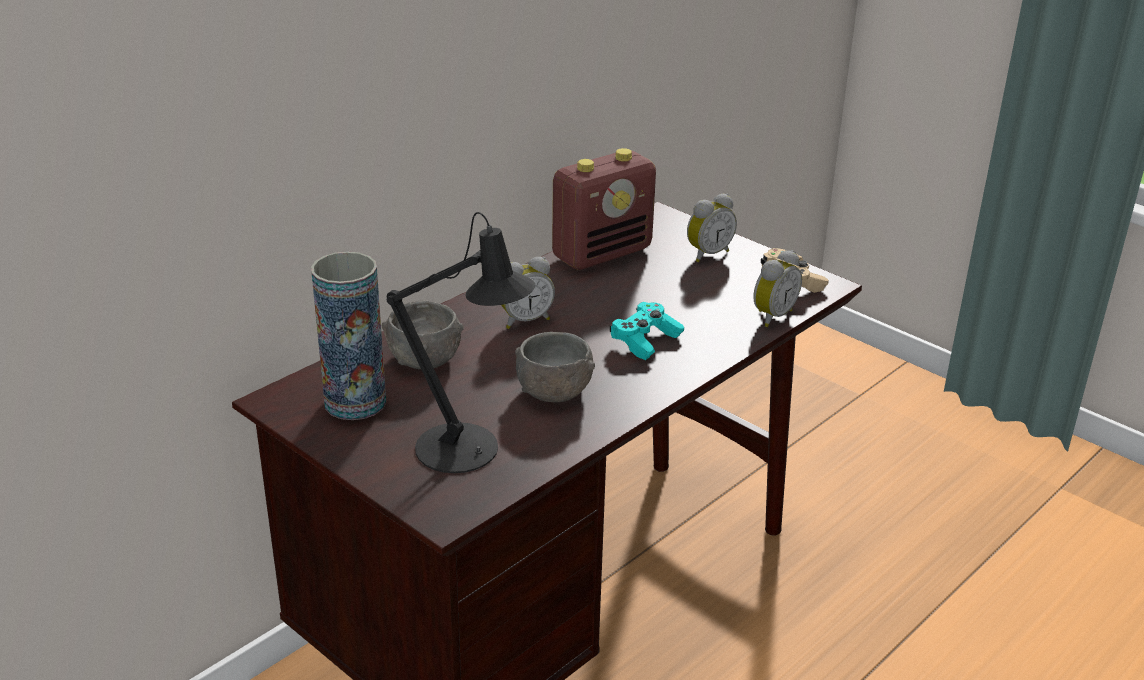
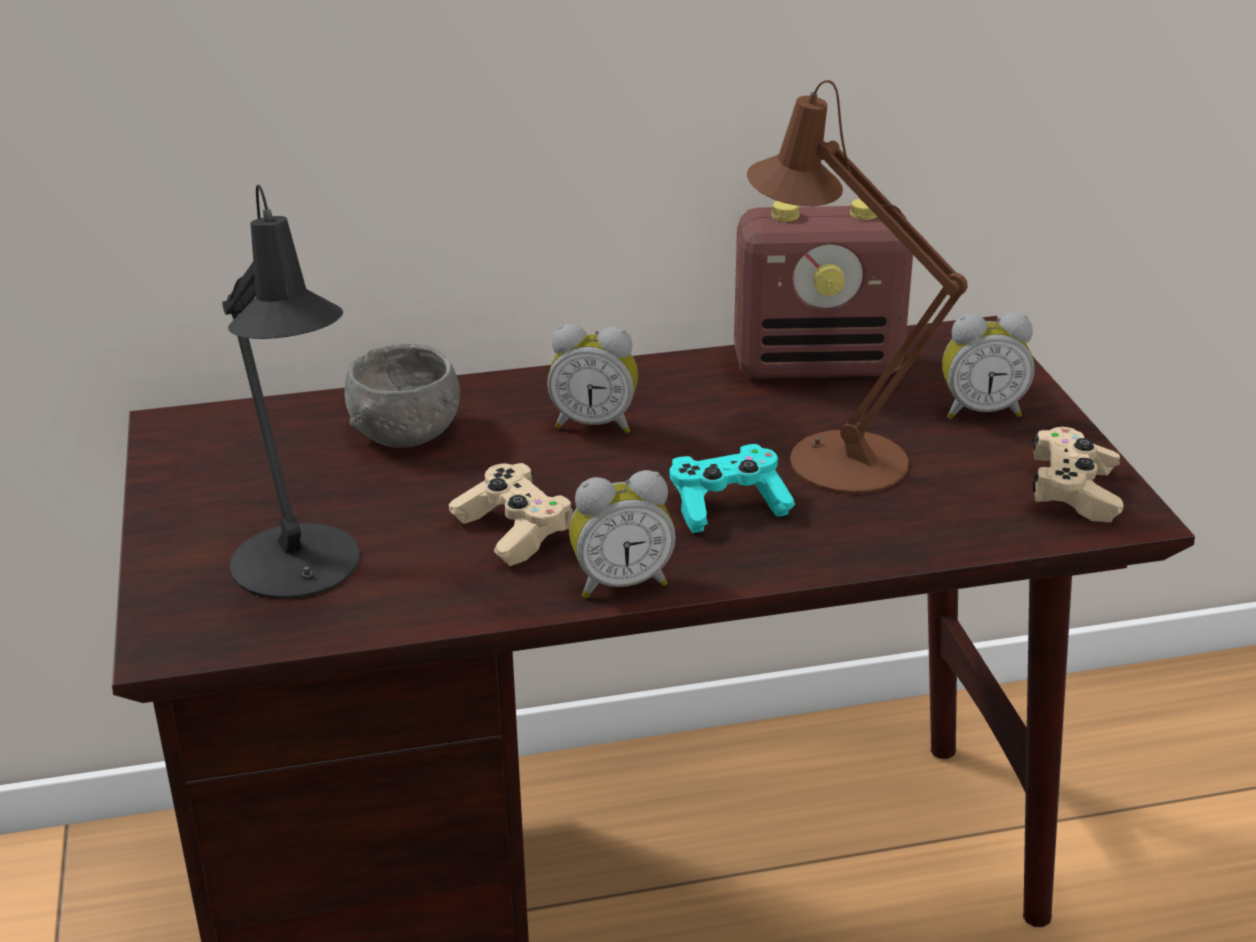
camera: 35 degrees right, 0 degrees up
(355, 402) = (255, 459): vase -> none
(554, 390) = (513, 531): grey bowl -> beige game controller
(665, 299) = (832, 456): none -> brown table lamp
(771, 316) = (972, 534): alarm clock -> alarm clock (621, 582)

